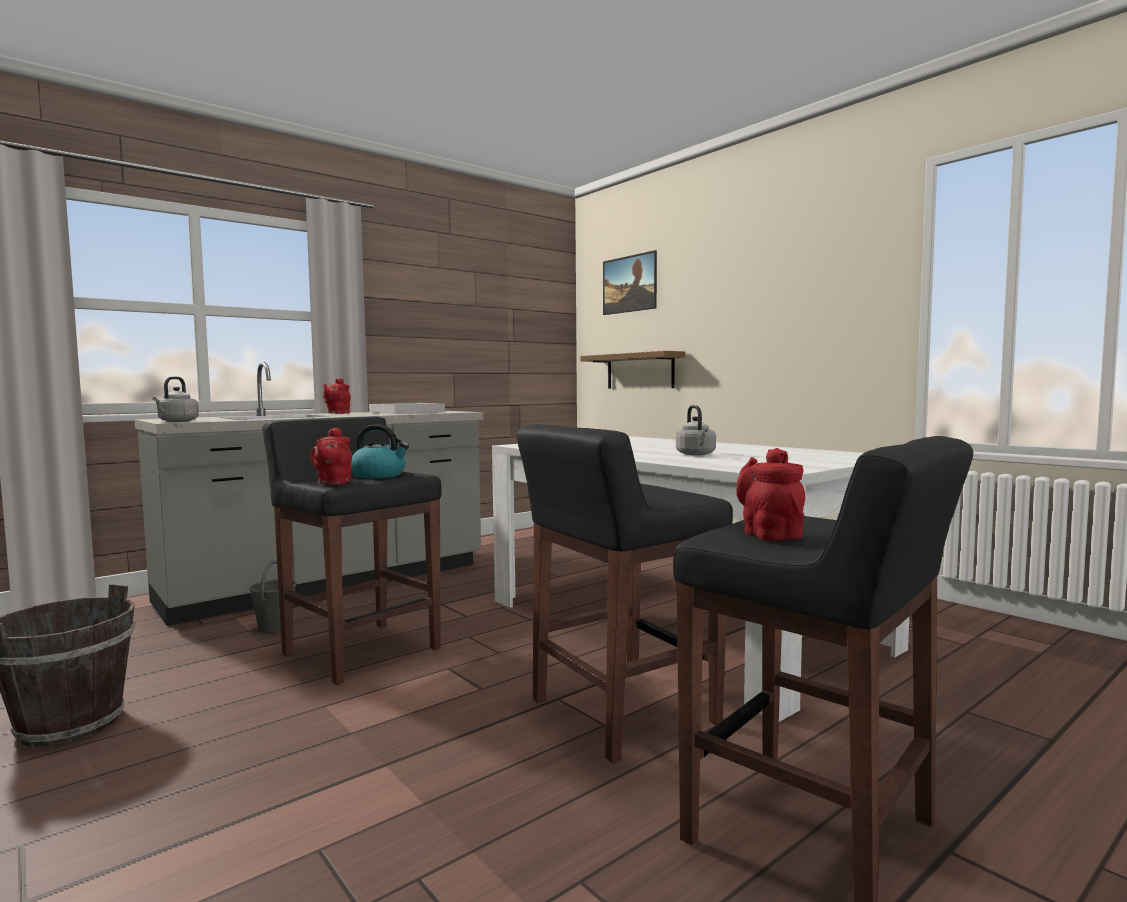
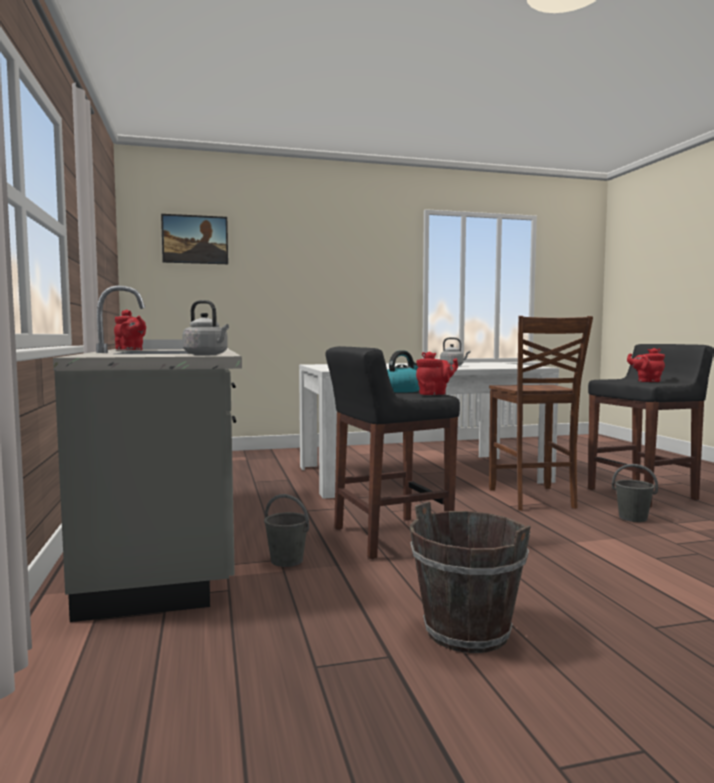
camera: 65 degrees left, 0 degrees up
(333, 483) = (435, 394): red teapot -> red teapot turned 45 degrees counterclockwise
(576, 820) = (632, 518): none -> grey bucket
(620, 712) = (532, 499): black stool -> brown chair
(640, 371) = (210, 315): shelf -> none

